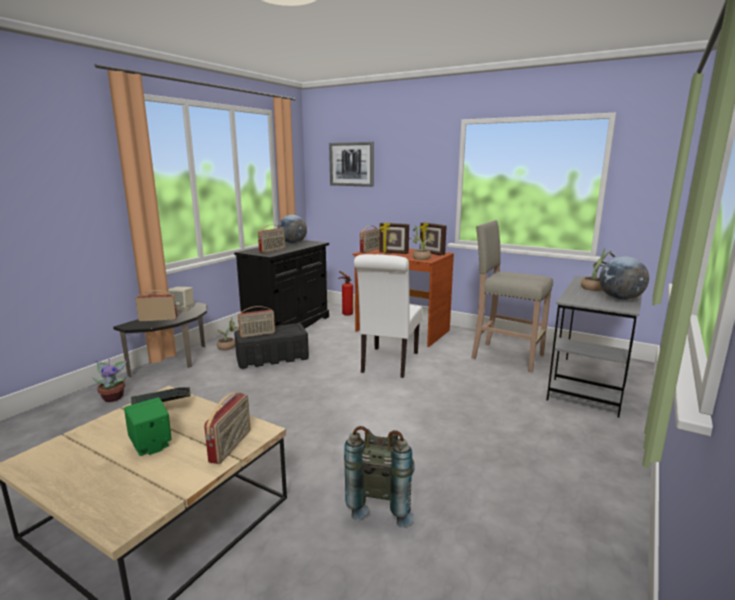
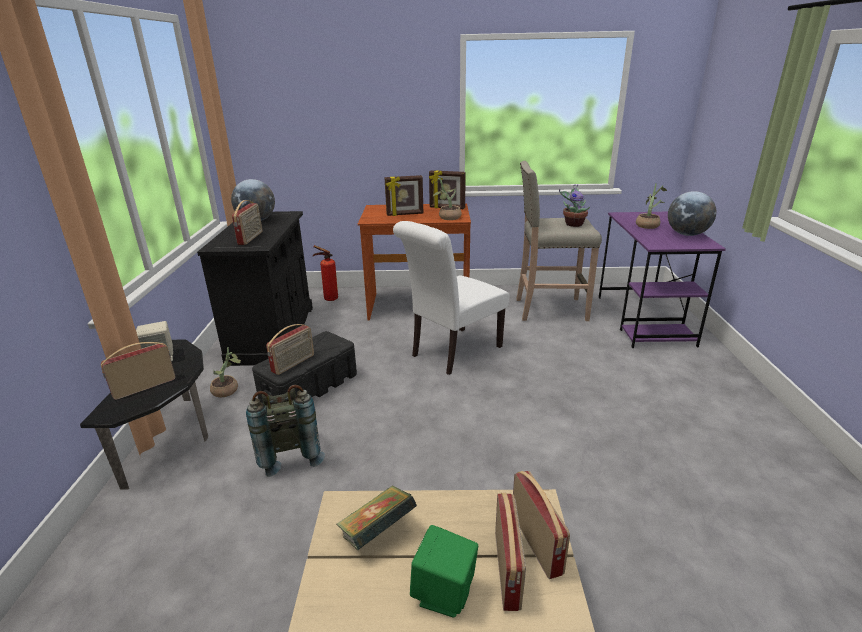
camera: 30 degrees left, 10 degrees up
(114, 397) = (142, 532): potted plant -> potted plant (573, 224)
(351, 164) = (303, 96): picture -> none
(370, 250) = (370, 215): radio -> radio (508, 570)
(382, 502) = (635, 520): grey backpack -> grey backpack (289, 453)
(388, 364) = (452, 352): white chair -> white chair turned 60 degrees clockwise
(589, 384) = (644, 320): grey desk -> purple desk

